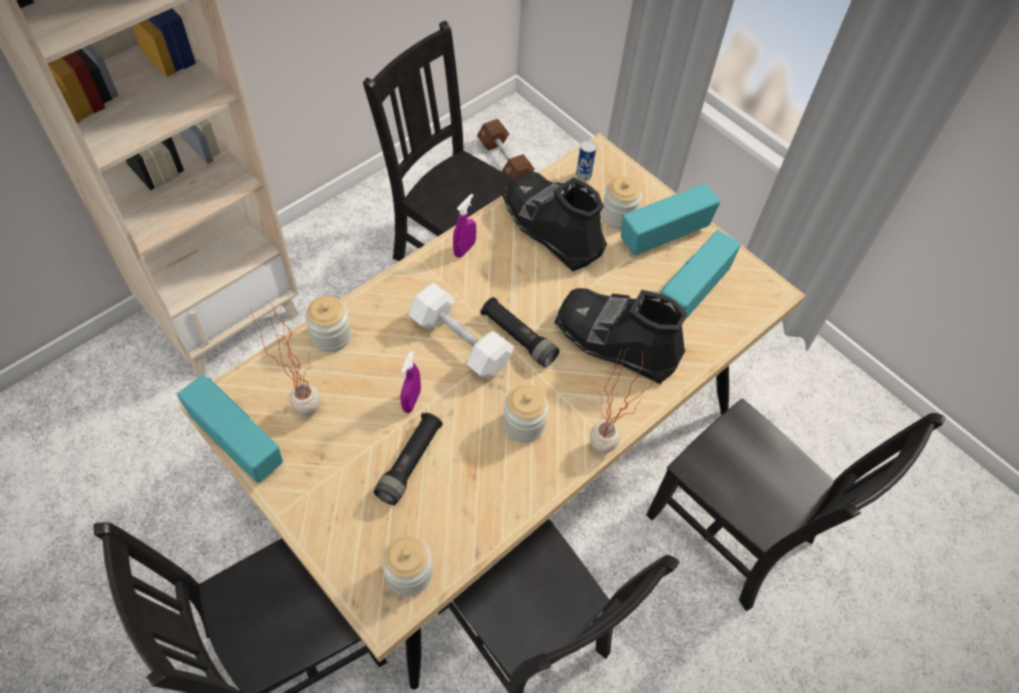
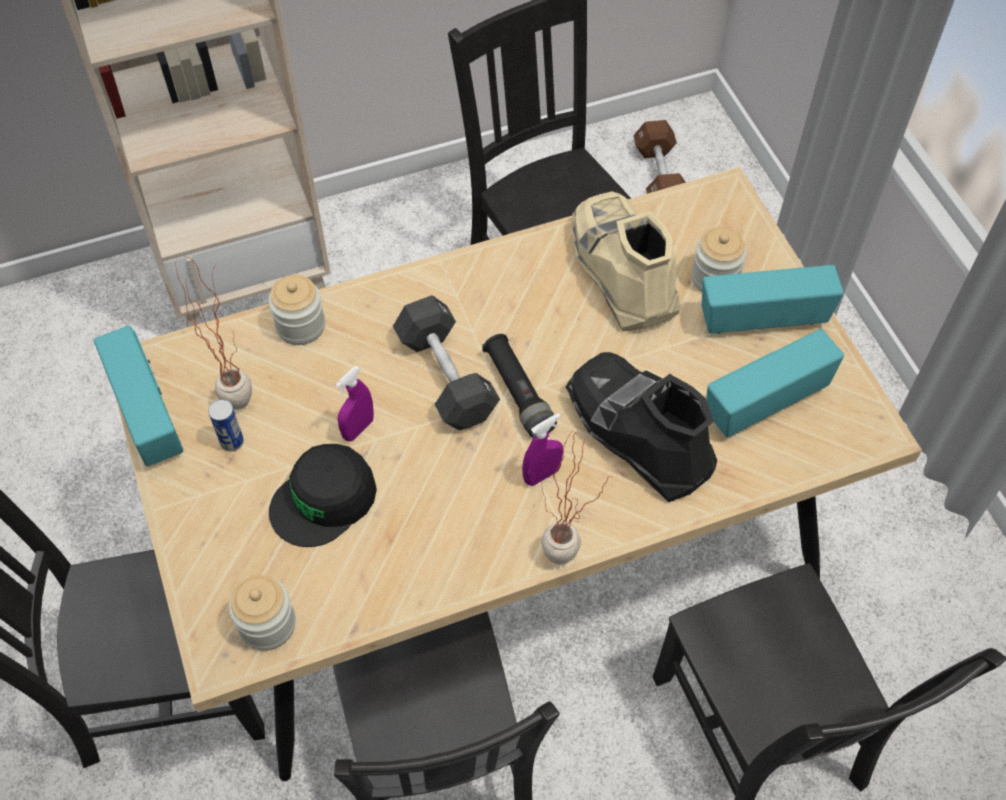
camera: 25 degrees right, 0 degrees up
(410, 463) = (324, 500): black flashlight -> black cap
(460, 341) = (446, 376): white dumbbell -> black dumbbell
(464, 249) = (501, 267): purple spray bottle -> purple spray bottle (542, 475)
(524, 424) = (477, 497): jar -> none
(552, 228) = (621, 271): black boot -> beige boot
(583, 175) = (693, 215): can -> can (232, 442)

